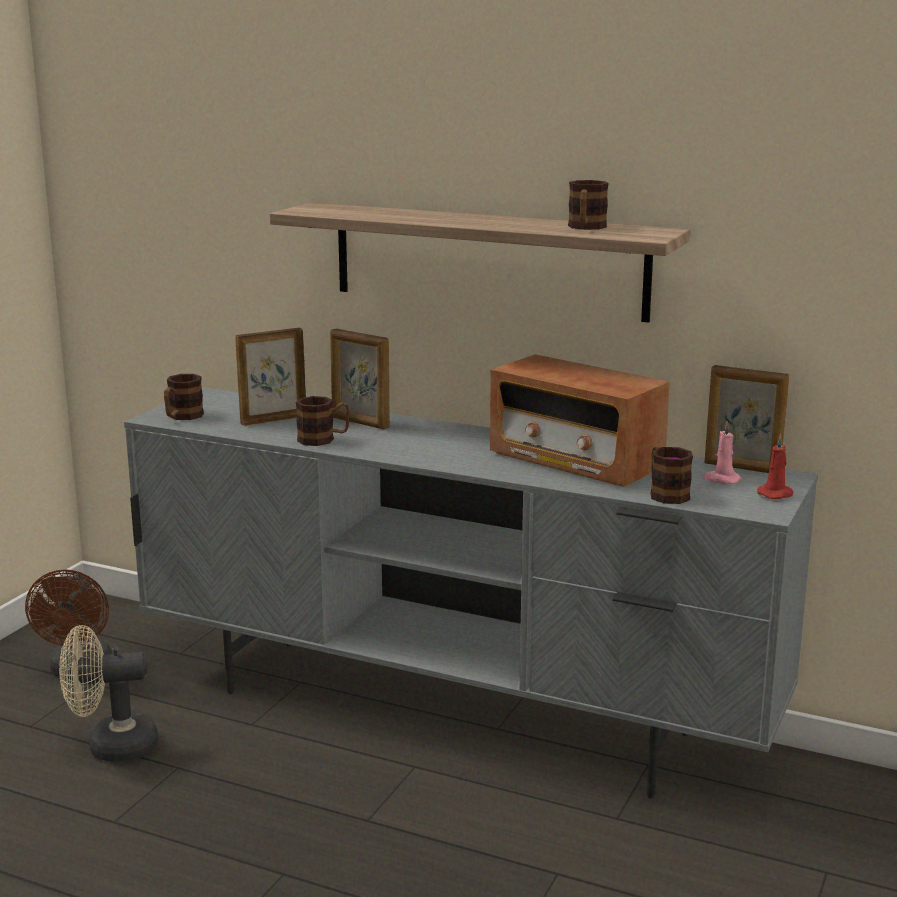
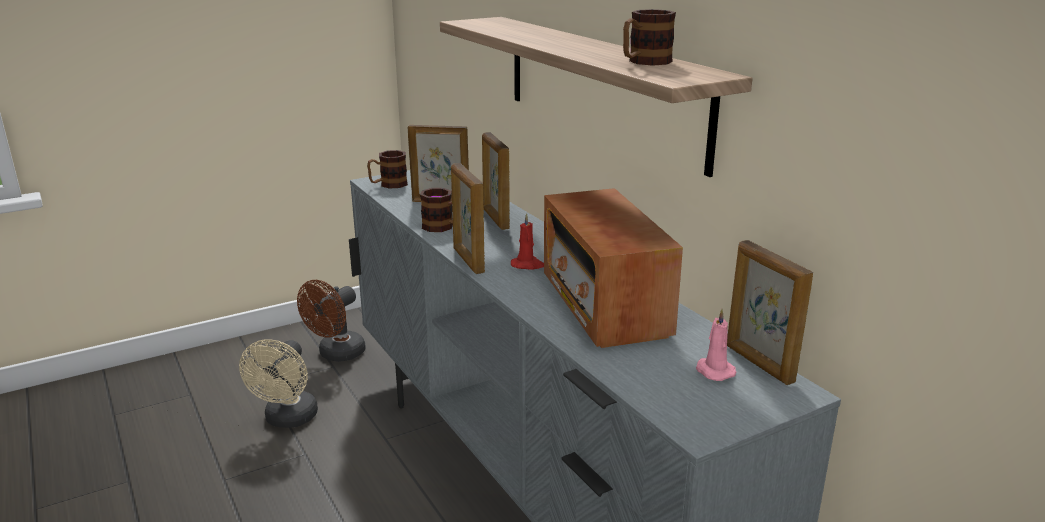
camera: 35 degrees right, 5 degrees up
(111, 746) = (288, 420): beige fan -> beige fan turned 105 degrees counterclockwise
(402, 458) = (468, 261): none -> picture frame
(665, 493) = (629, 369): mug -> none
(776, 494) = (746, 410): red candle -> red candle (527, 265)

